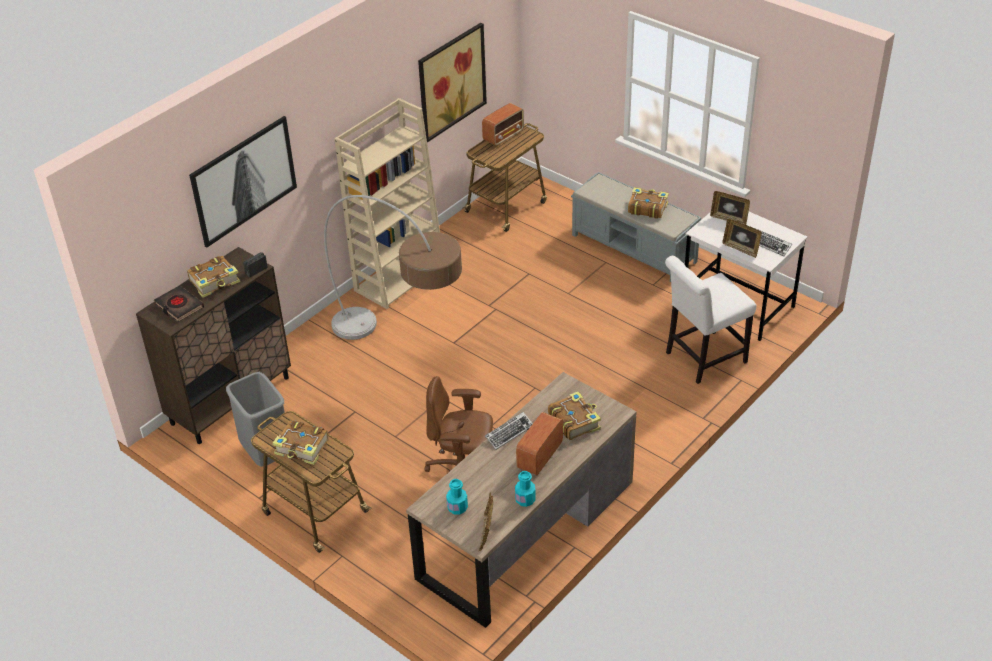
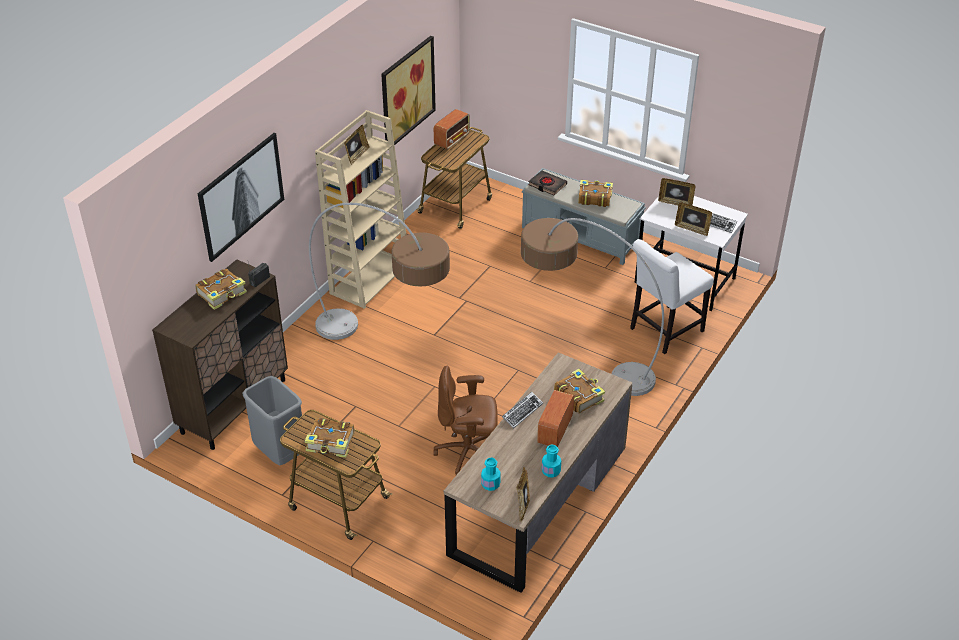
camera: 10 degrees left, 0 degrees up
(179, 306) = (193, 320): black book -> black book (547, 185)
(384, 146) = (357, 155): none -> picture frame
(605, 379) = (580, 356): none -> floor lamp

